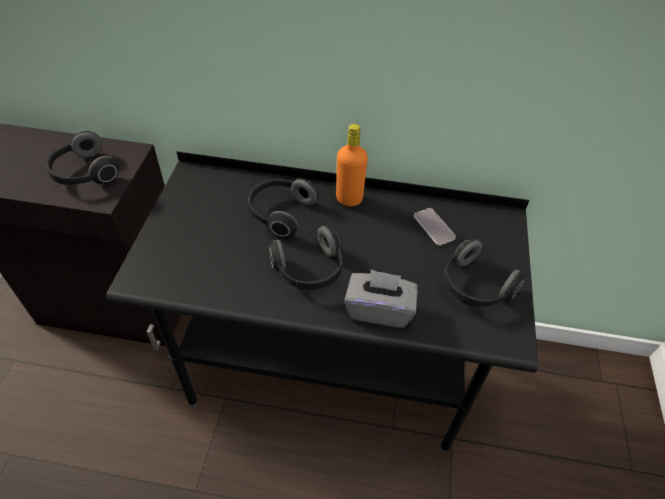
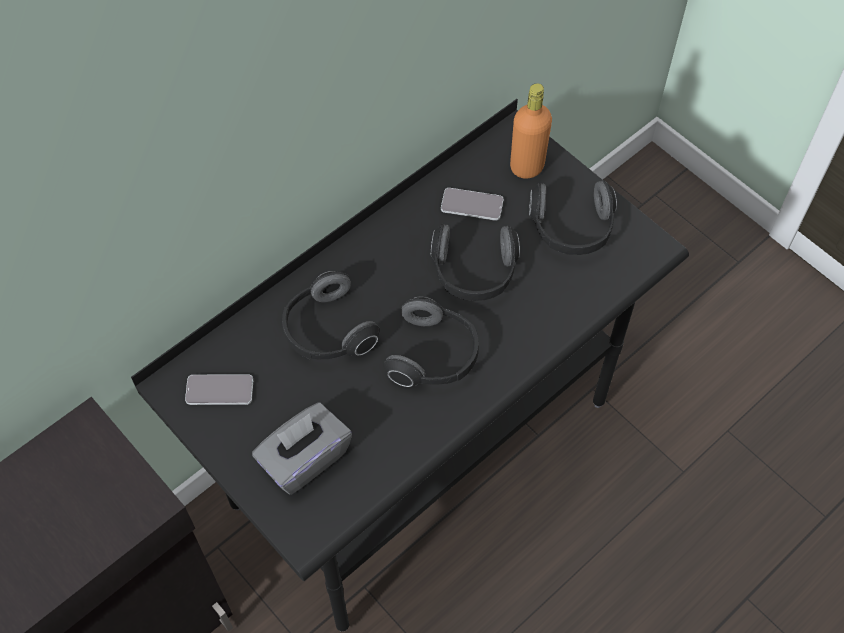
camera: 50 degrees left, 10 degrees up
(84, 173) = (78, 503): headphones -> headphones (474, 274)
(202, 192) = (219, 390): none -> phone
(349, 199) = (364, 251): orange bottle -> orange bottle (527, 167)
(379, 310) = (533, 328): grey tissue box -> grey tissue box (304, 459)

